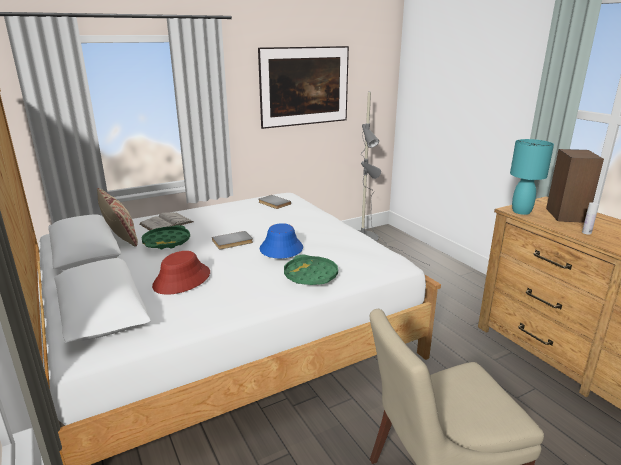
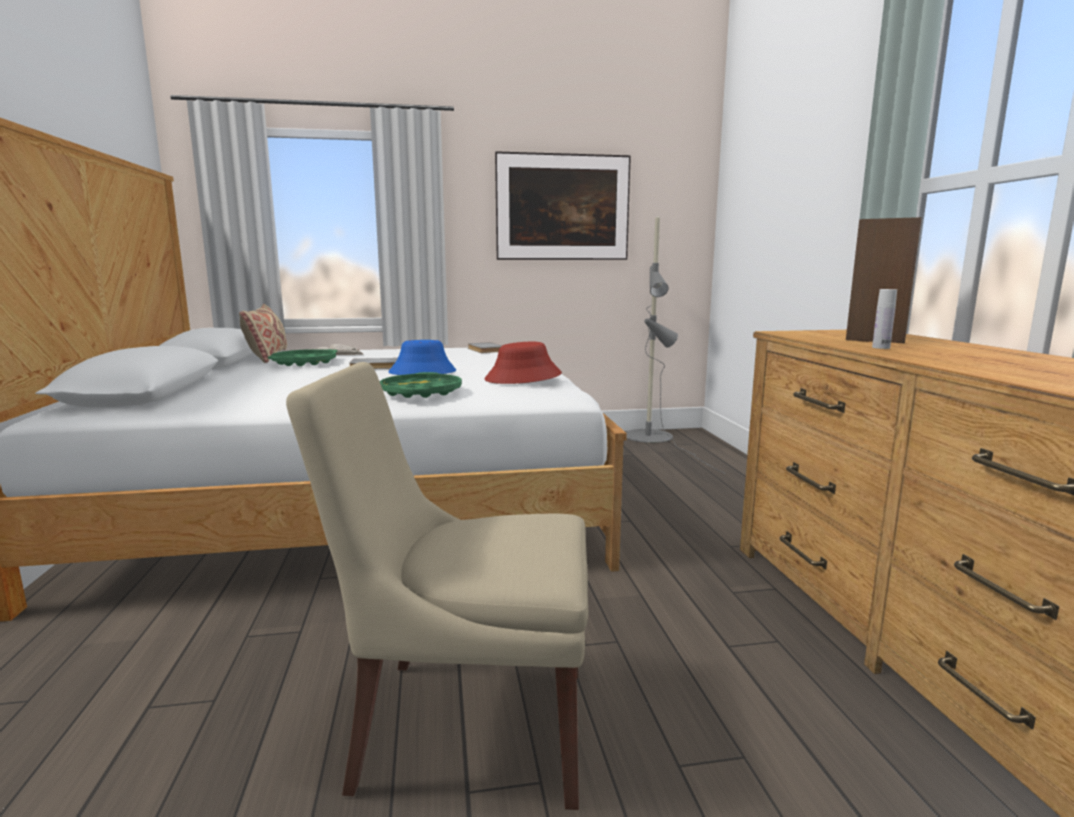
camera: 20 degrees right, 10 degrees down
(182, 280) = (264, 383): red hat -> red hat (523, 377)
(521, 211) = (794, 333): turquoise table lamp -> none

